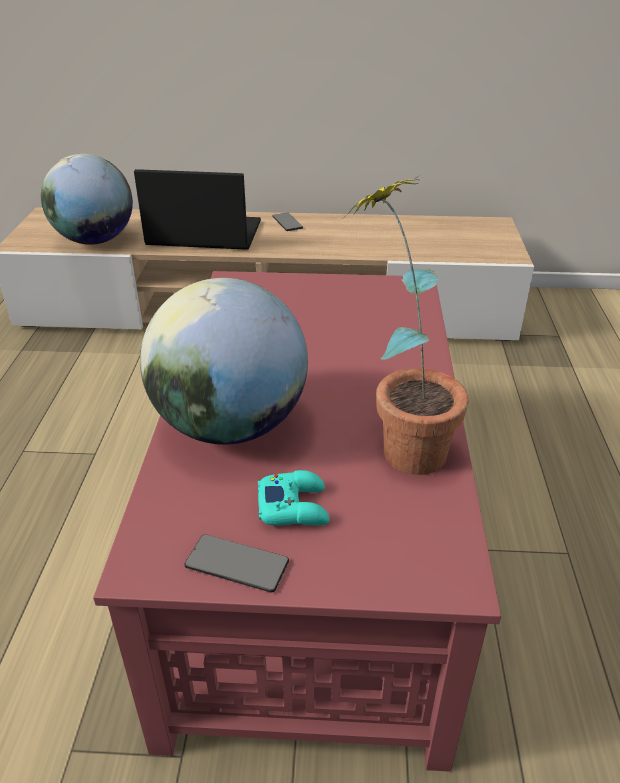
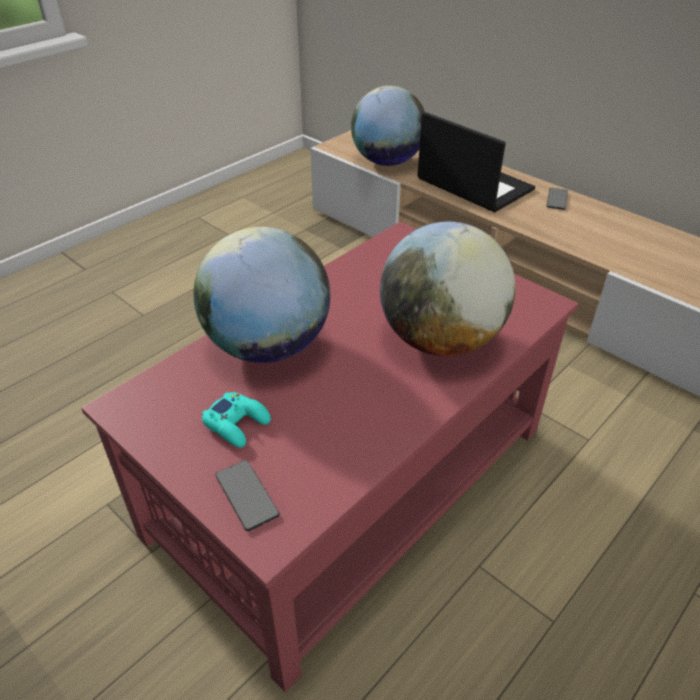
camera: 40 degrees right, 5 degrees up
(237, 564) = (164, 438): phone -> phone (247, 495)
(374, 347) = (441, 340): none -> globe
(400, 442) = (360, 423): potted plant -> none

